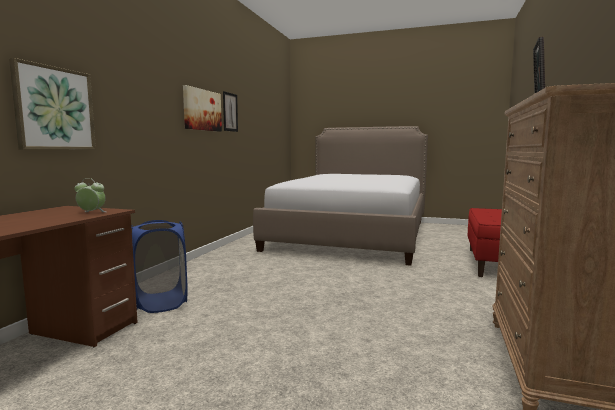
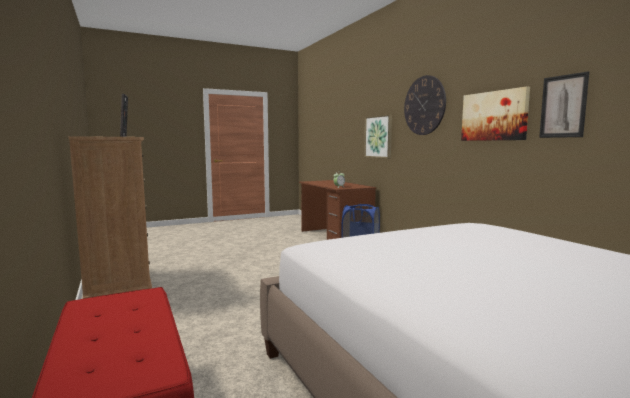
camera: 135 degrees right, 0 degrees up
(141, 80) = (424, 105): none -> wall clock

